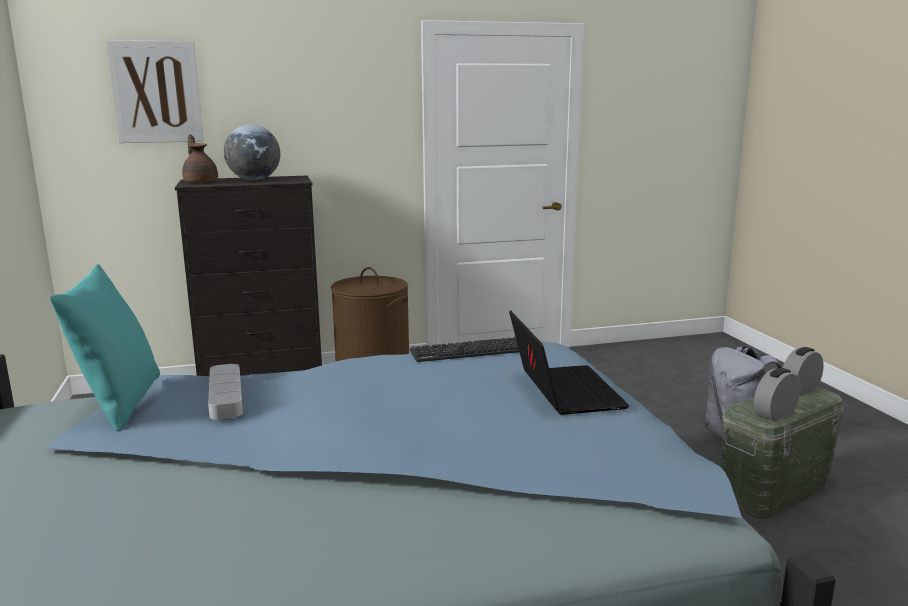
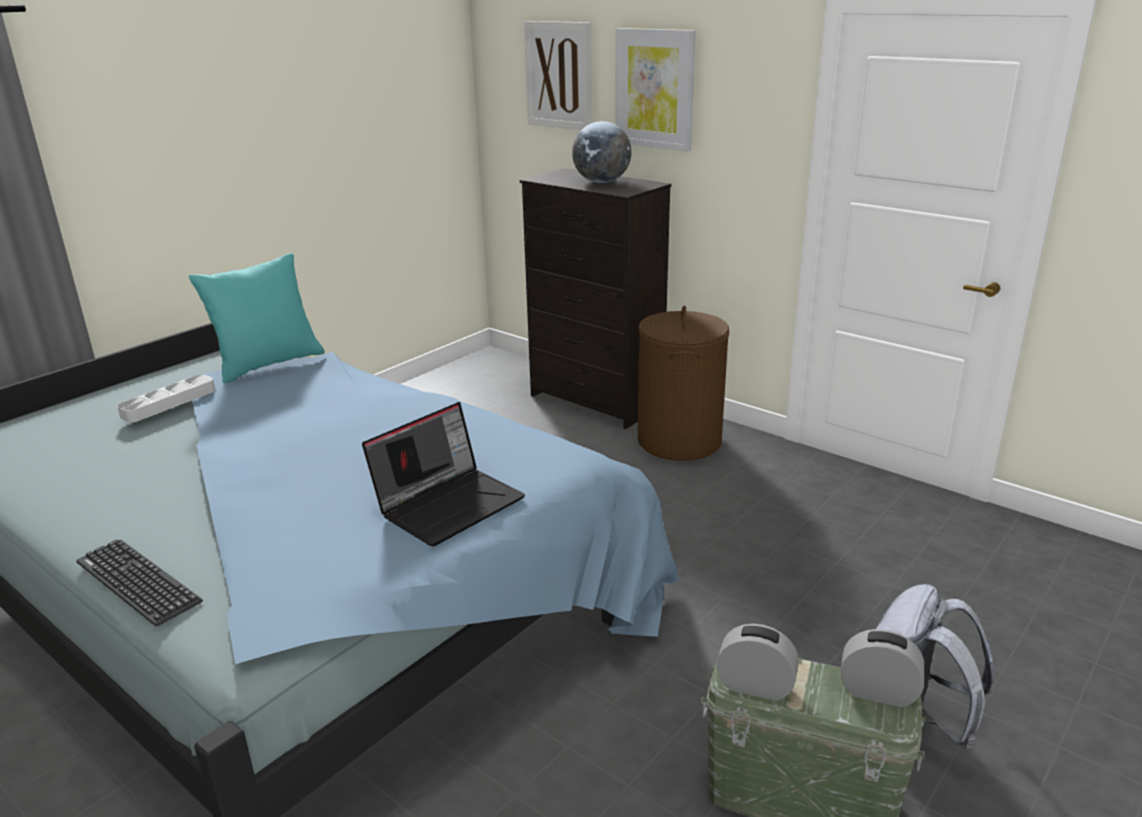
camera: 55 degrees right, 10 degrees up
(201, 182) = (557, 176): brown teapot -> none
(226, 396) = (308, 386): grey tray -> grey tray (169, 403)
(274, 98) = (654, 89): none -> picture
(470, 351) = (508, 431): keyboard -> keyboard (138, 582)

